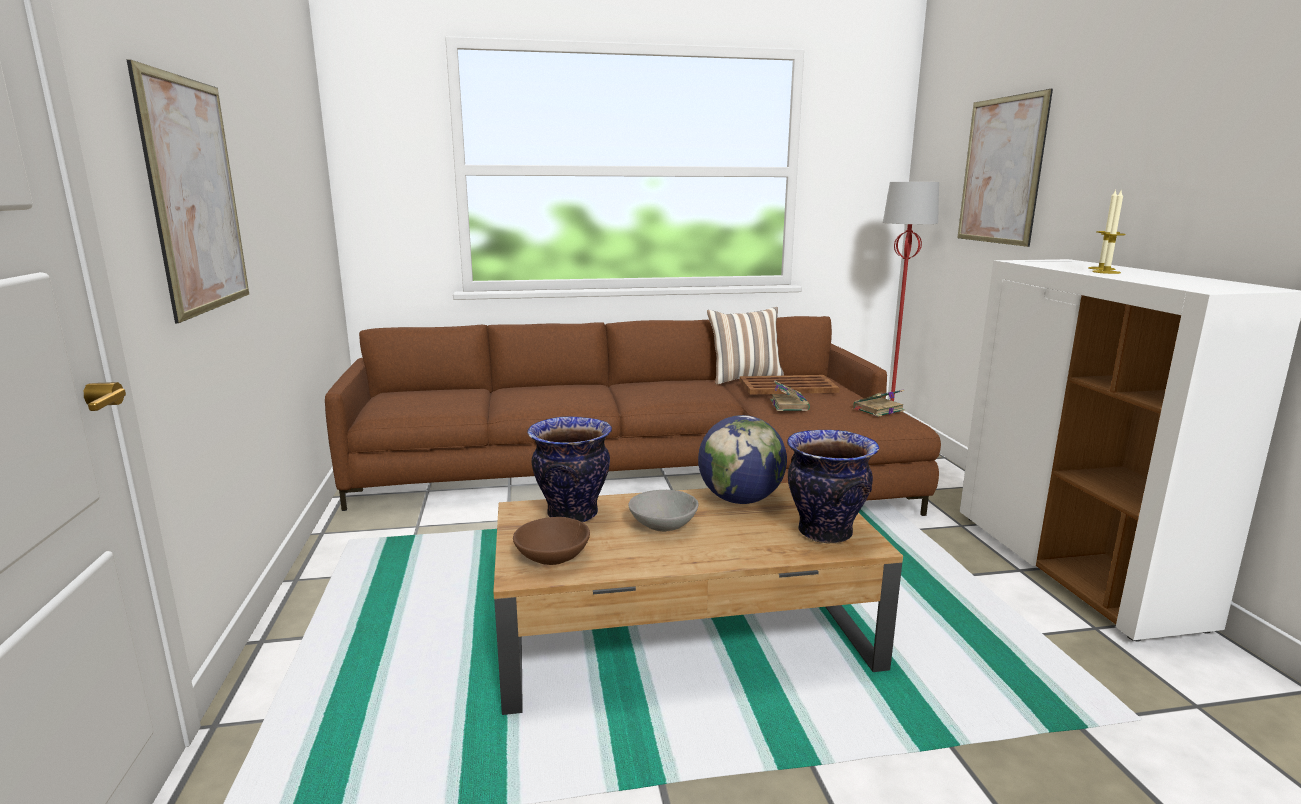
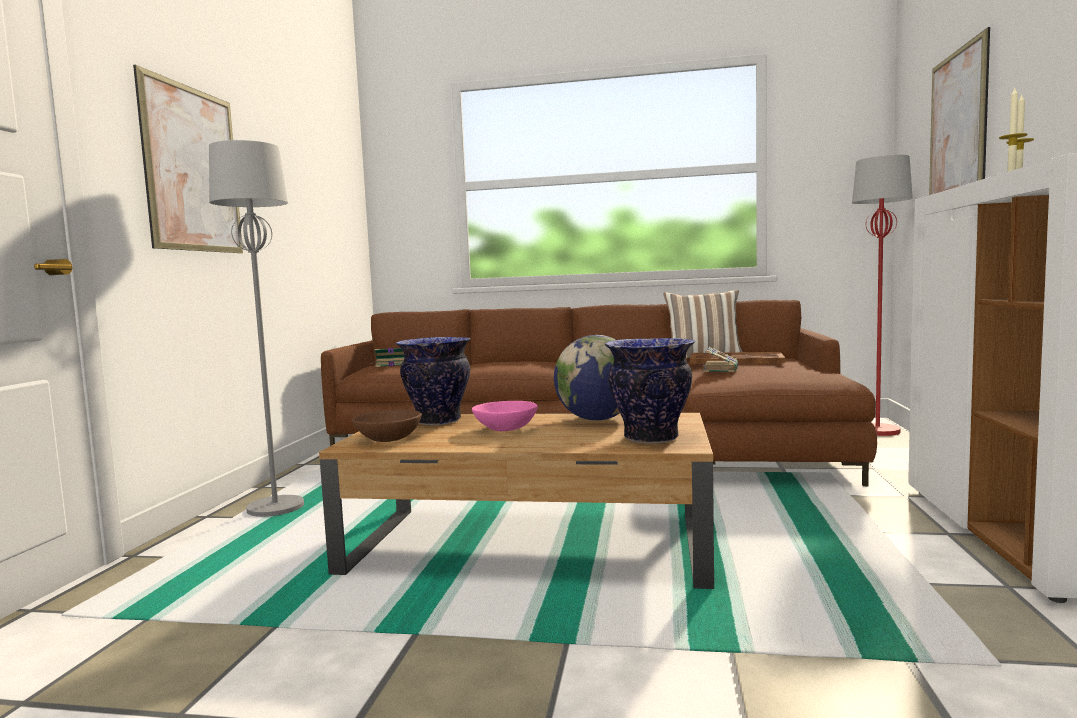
camera: 20 degrees right, 10 degrees down
(347, 615) = (276, 508): none -> grey floor lamp
(663, 526) = (505, 429): grey bowl -> pink bowl
(877, 410) = (813, 372): book -> book (390, 364)

